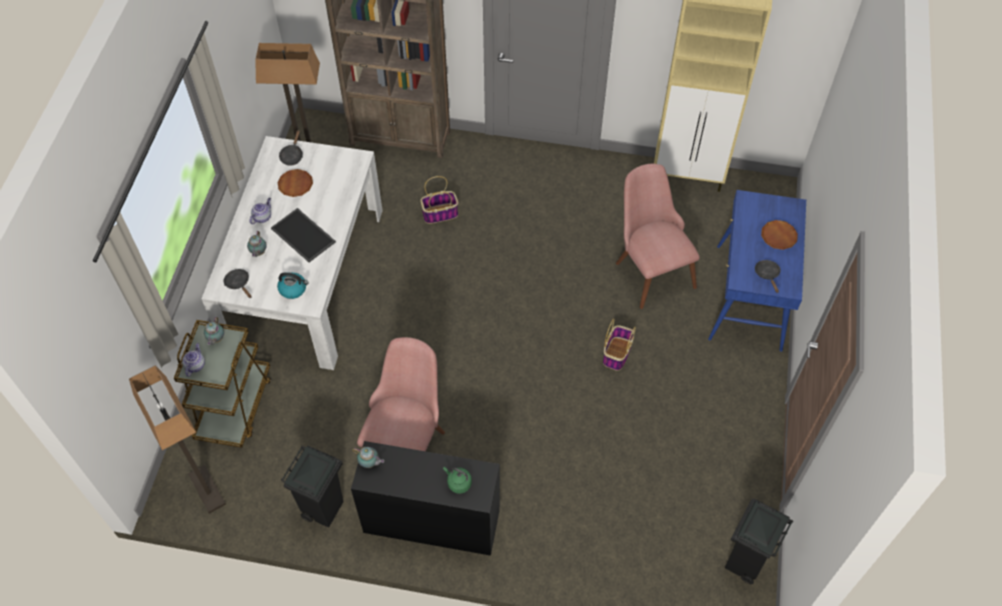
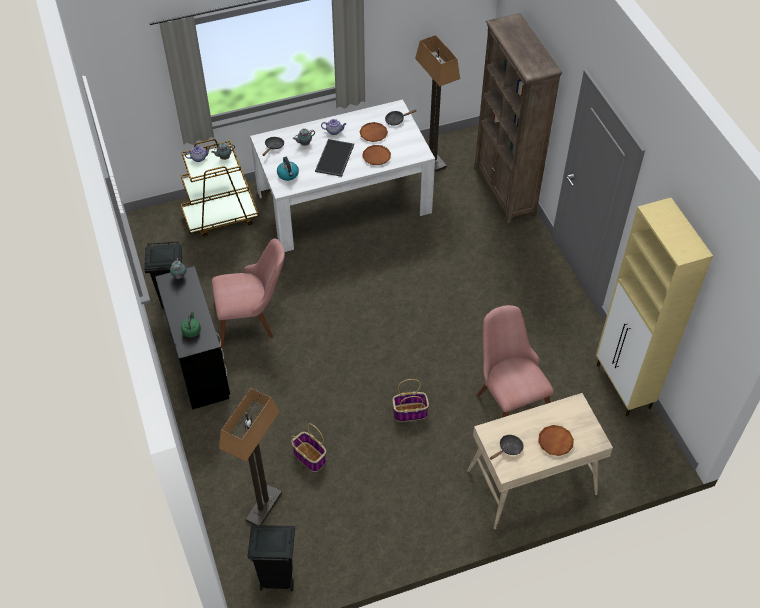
camera: 60 degrees right, 5 degrees down
(206, 489) = (154, 235): floor lamp -> floor lamp (264, 506)
(331, 198) = (376, 156): none -> brown plate
(440, 213) = (455, 246): basket -> basket (310, 457)
(649, 267) = (508, 399): pink chair -> pink chair turned 60 degrees counterclockwise
(749, 298) = (531, 483): blue desk -> beige desk

